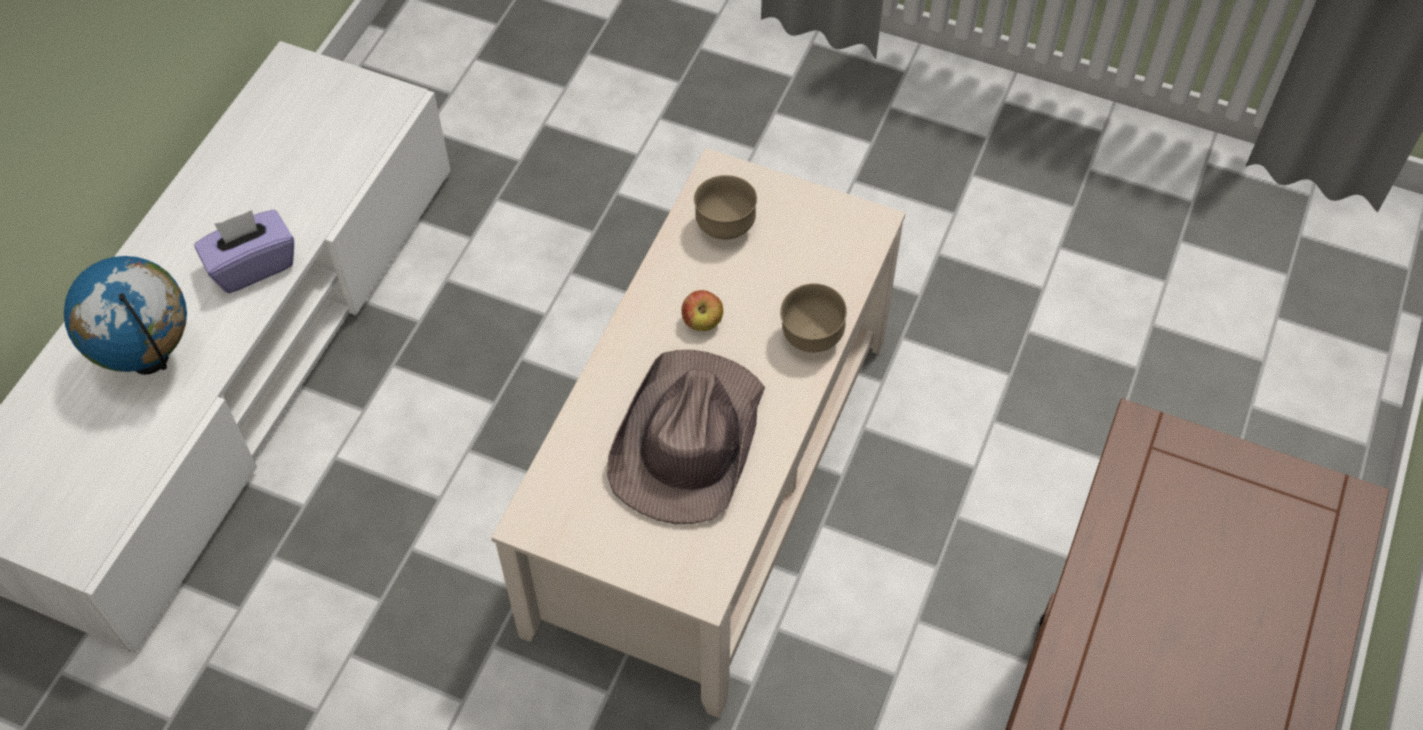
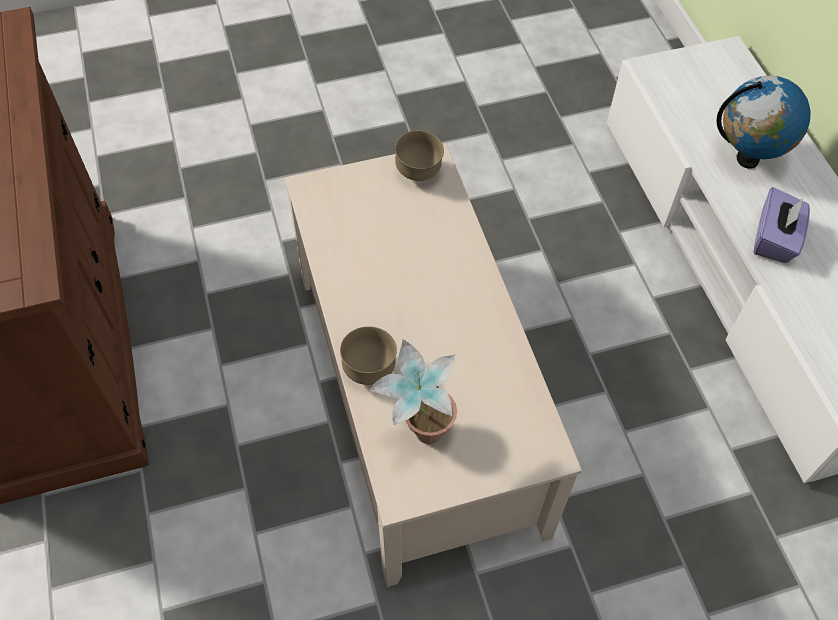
camera: 140 degrees right, 0 degrees up
(687, 440) = (389, 254): brown hat -> none
(702, 322) = (450, 332): apple -> none
(725, 227) = (502, 411): brown bowl -> brown bowl (419, 173)
(816, 255) = (419, 435): none -> potted plant

